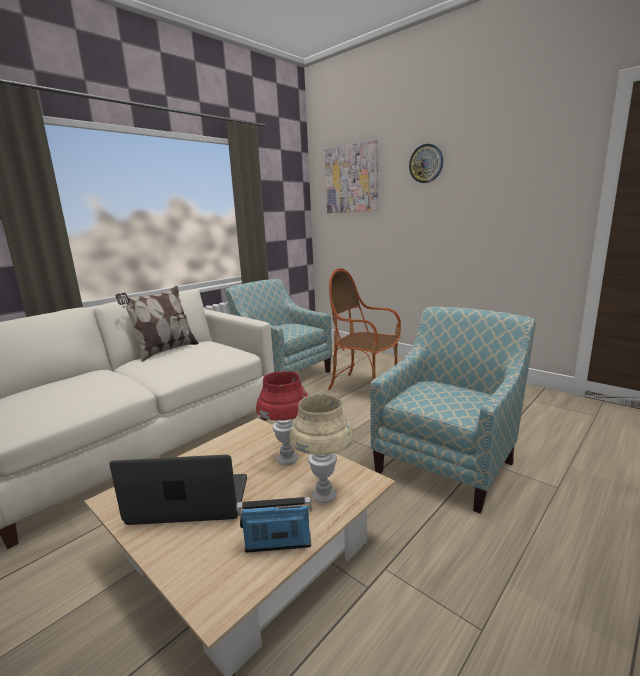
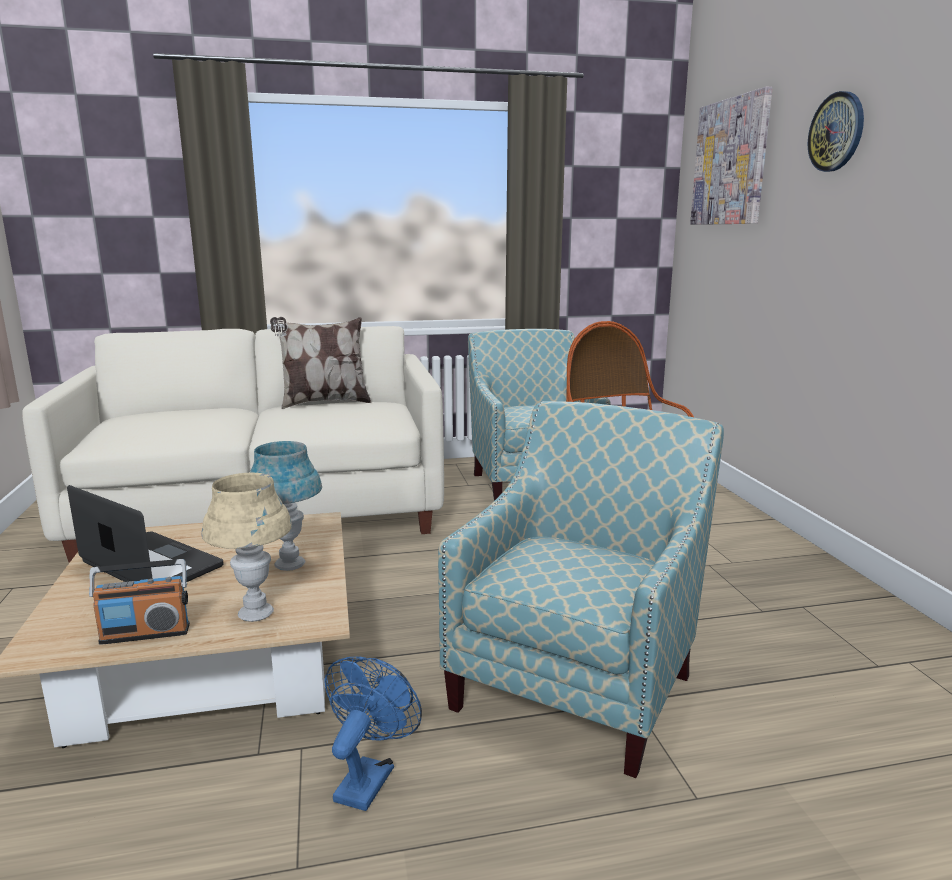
camera: 35 degrees right, 0 degrees up
(278, 544) = (145, 633): radio -> radio turned 135 degrees clockwise
(287, 459) = (290, 564): red table lamp -> blue table lamp
(439, 561) = (368, 777): none -> blue fan
(448, 460) = (579, 678): armchair -> armchair turned 45 degrees counterclockwise

